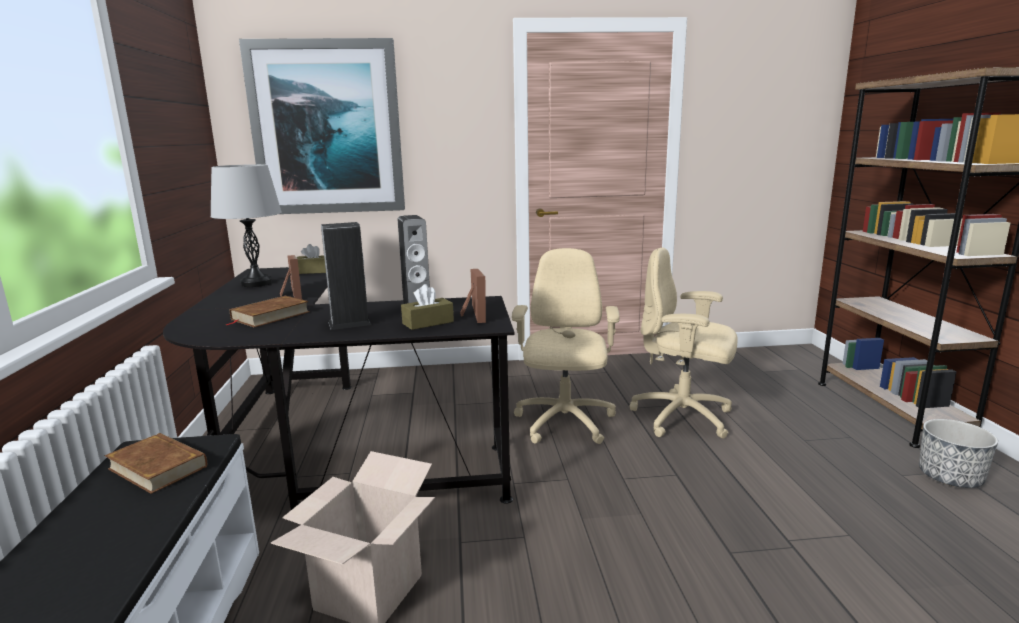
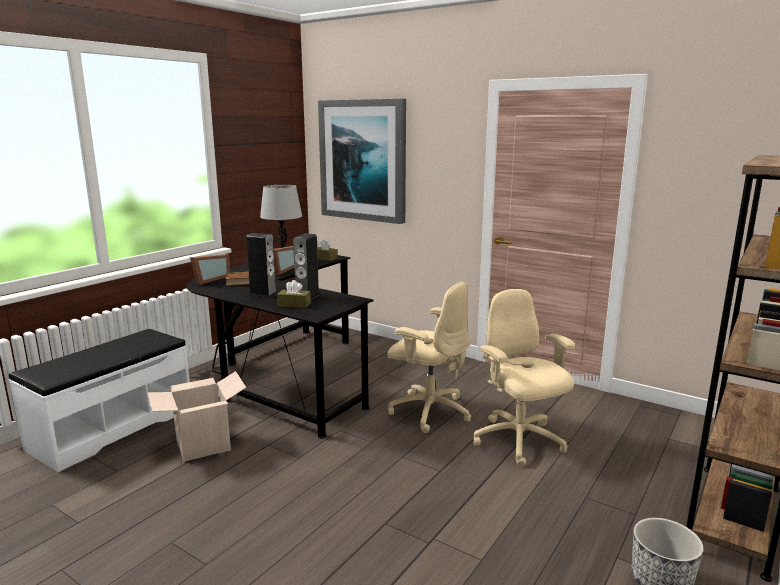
camera: 40 degrees right, 0 degrees up
(158, 467) = (138, 343): brown book -> none
(471, 314) = (325, 306): picture frame -> picture frame (209, 279)
(564, 423) = (429, 411): beige office chair -> beige office chair turned 75 degrees clockwise

